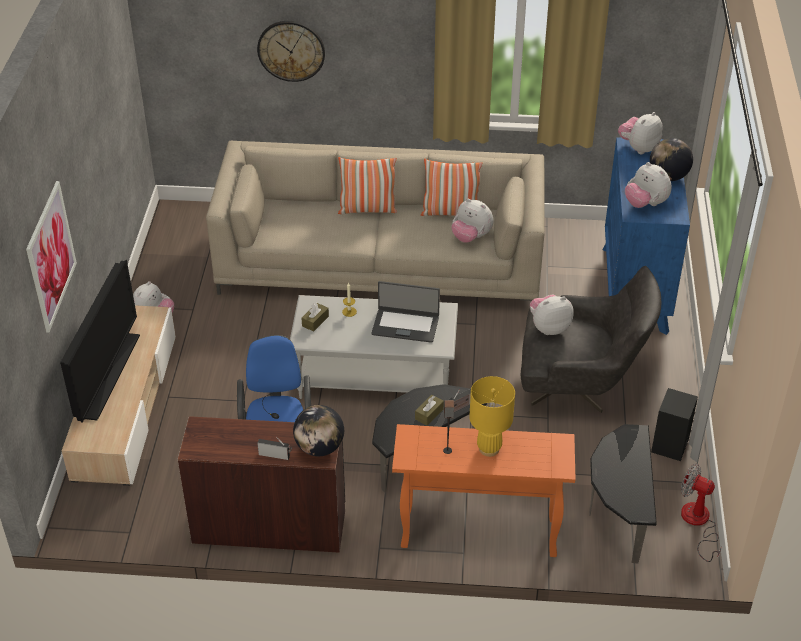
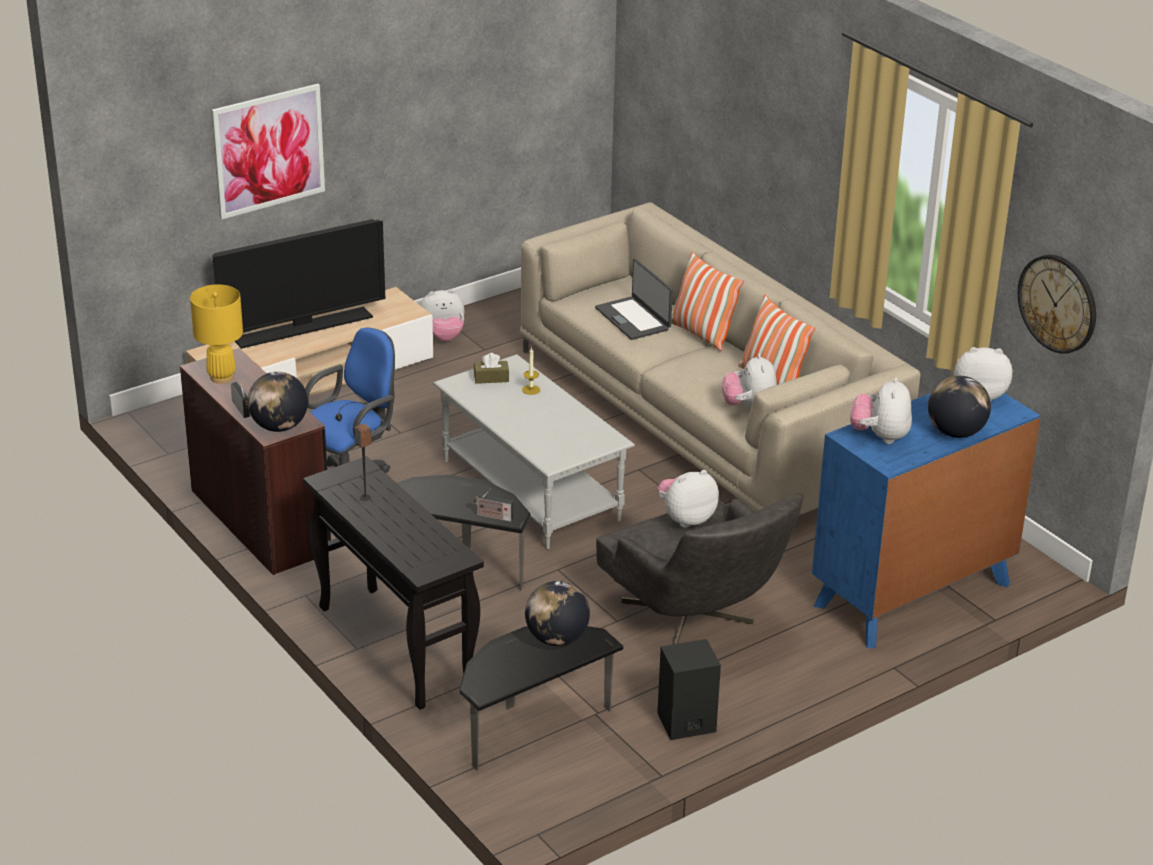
camera: 50 degrees right, 10 degrees down
(291, 50) = (732, 117): wall clock -> wall clock (1058, 303)
(405, 325) = (556, 428): laptop -> laptop (633, 318)
(429, 414) = (458, 503): brown tissue box -> none
(477, 533) = (394, 646): orange console table -> black console table
(489, 449) = (397, 520): yellow table lamp -> yellow table lamp (221, 377)
(549, 327) = (686, 519): plush toy -> plush toy turned 60 degrees counterclockwise
(617, 450) = (557, 639): none -> globe
(698, 523) = (588, 790): fan -> none

